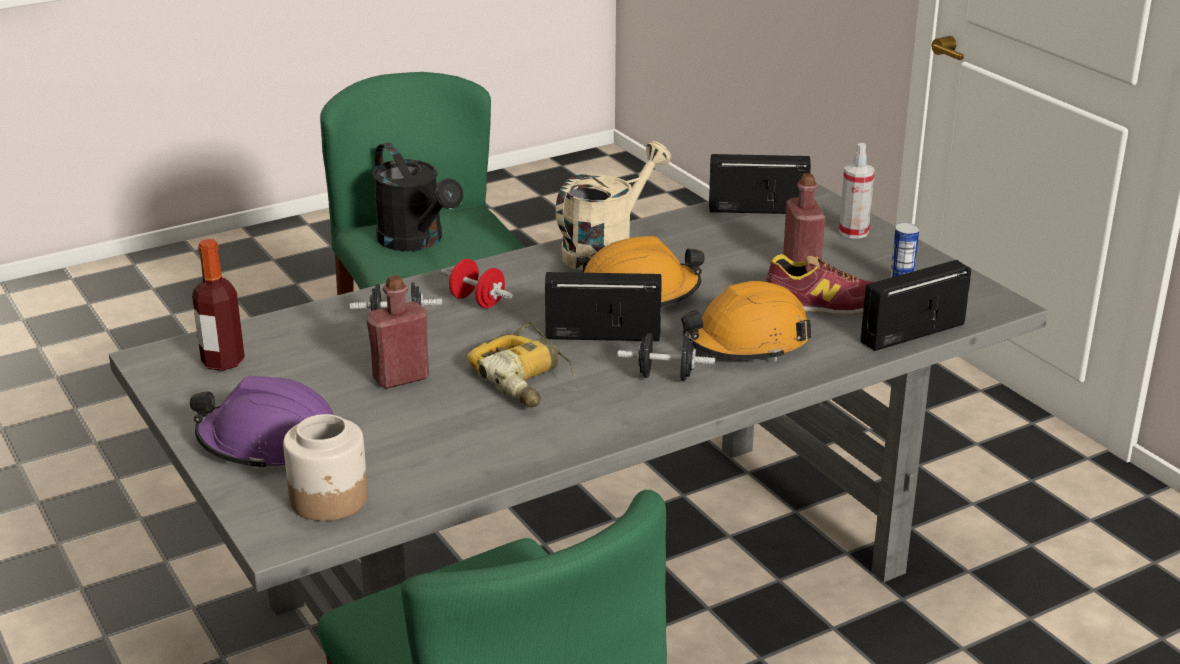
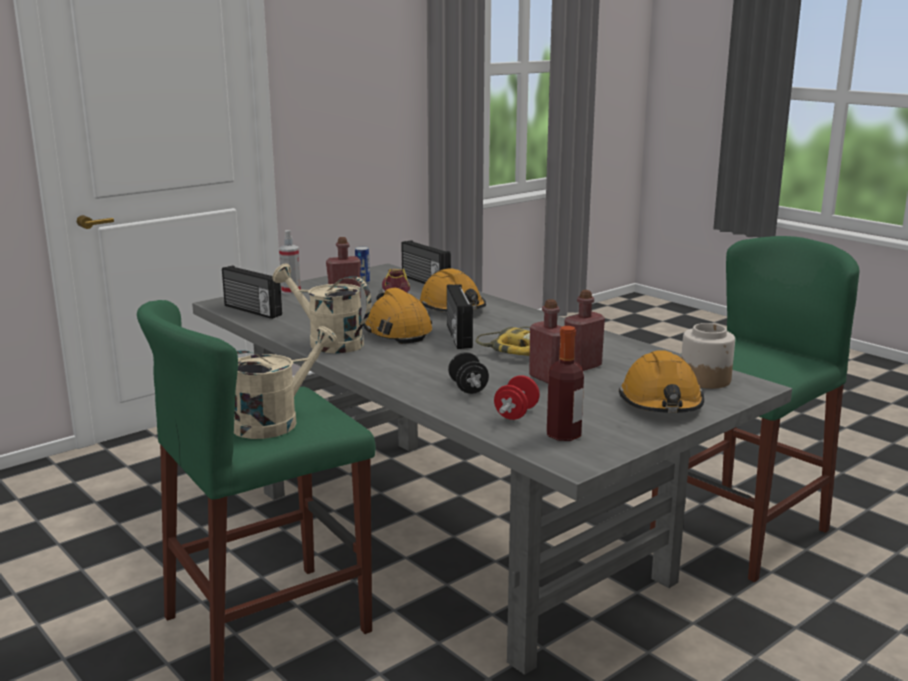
camera: 100 degrees left, 10 degrees down
(269, 443) = (661, 403): purple hard hat -> orange hard hat
(417, 242) = (275, 421): black watering can -> beige watering can
(433, 409) = (582, 366): none -> red bottle
(477, 301) = (423, 369): red dumbbell -> red dumbbell (516, 413)
(665, 376) = (503, 321): black dumbbell -> none
(757, 208) = (251, 310): radio -> radio turned 45 degrees counterclockwise

